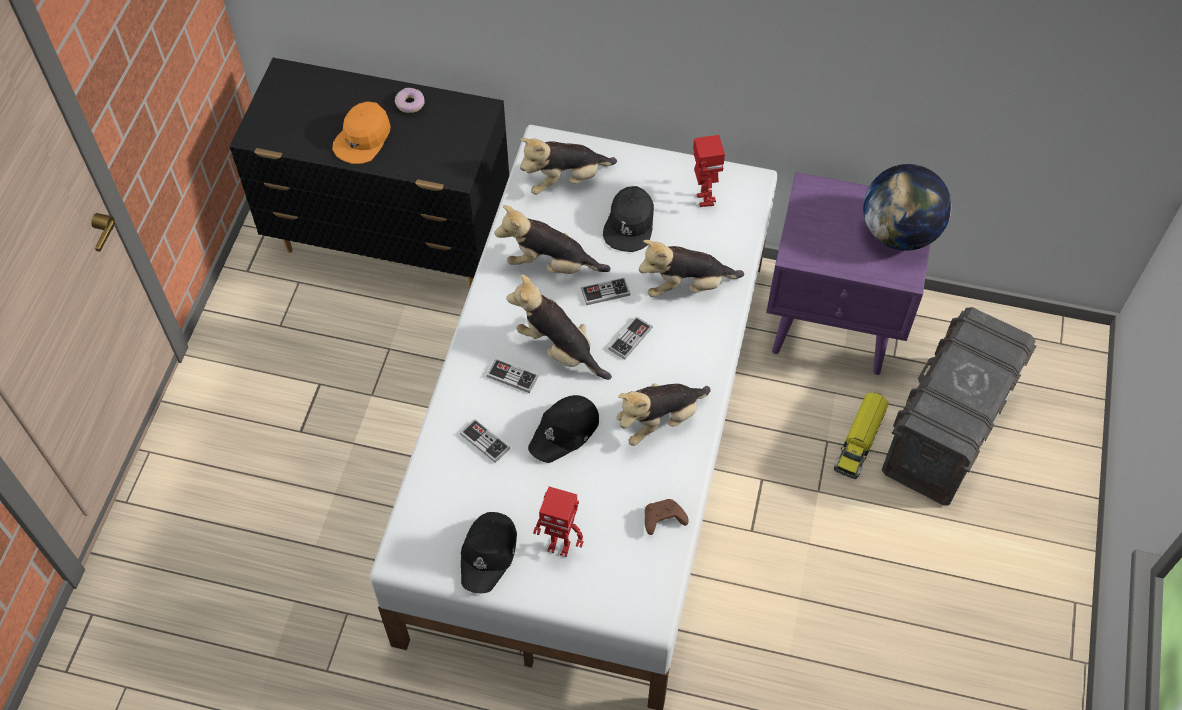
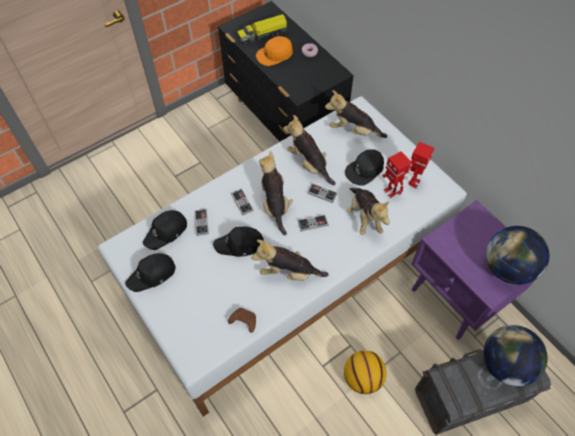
camera: 40 degrees right, 0 degrees up
(450, 488) = (166, 232): none -> black cap
(559, 545) = (185, 295): toy robot -> toy robot (390, 192)
(686, 286) = (364, 217): plush toy -> plush toy turned 135 degrees counterclockwise
(811, 506) = (362, 378): none -> basketball
(860, 439) = (418, 364): toy truck -> toy truck (263, 34)
(974, 353) = (505, 364): none -> globe

